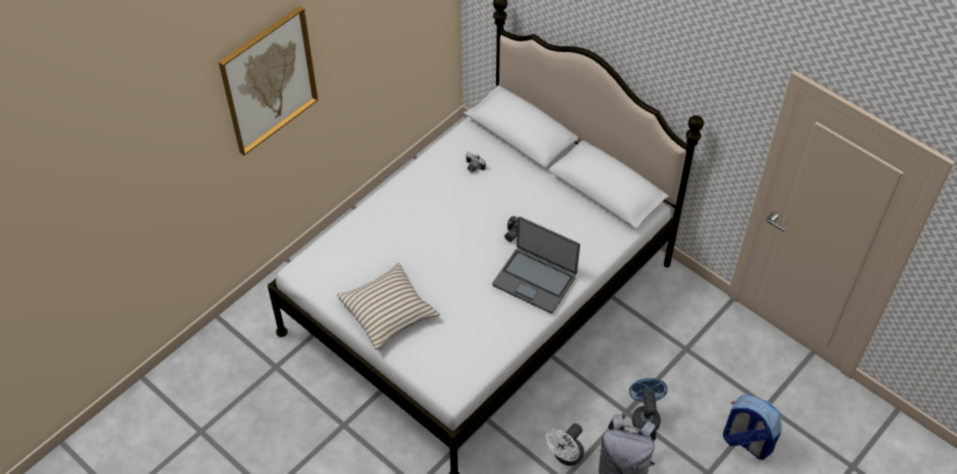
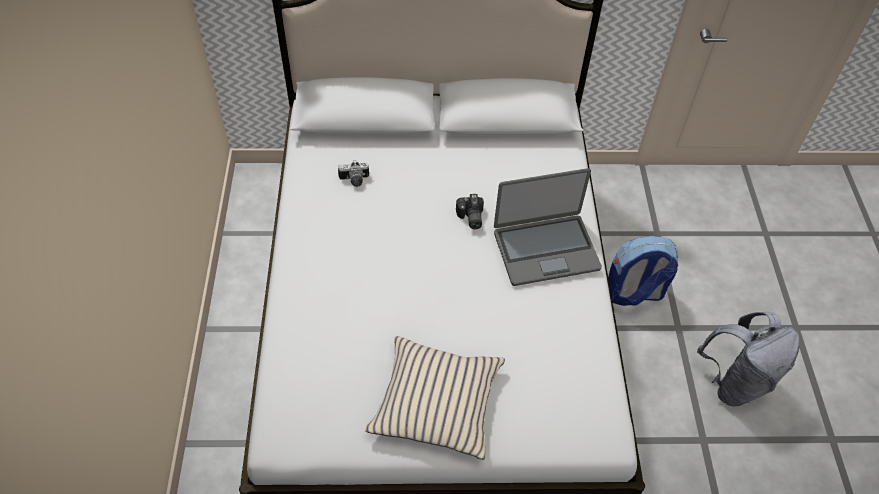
camera: 45 degrees left, 0 degrees up
(269, 80) = (79, 193): picture -> none
(565, 456) = (680, 414): white fan -> none
(645, 416) = (695, 319): blue fan -> none
(746, 441) = (787, 275): backpack -> backpack (633, 293)

